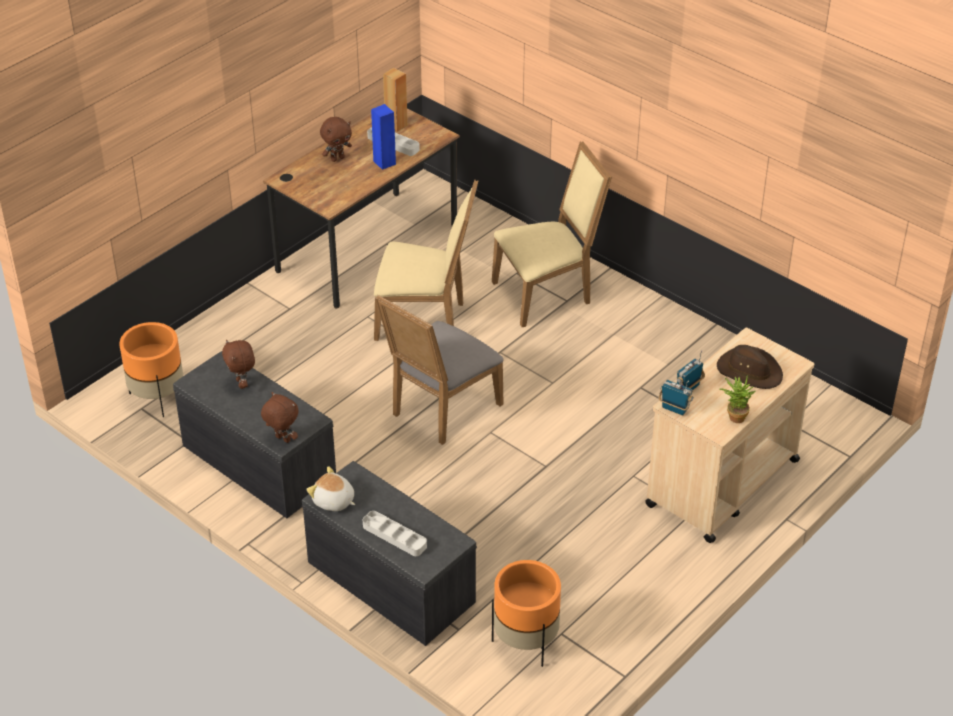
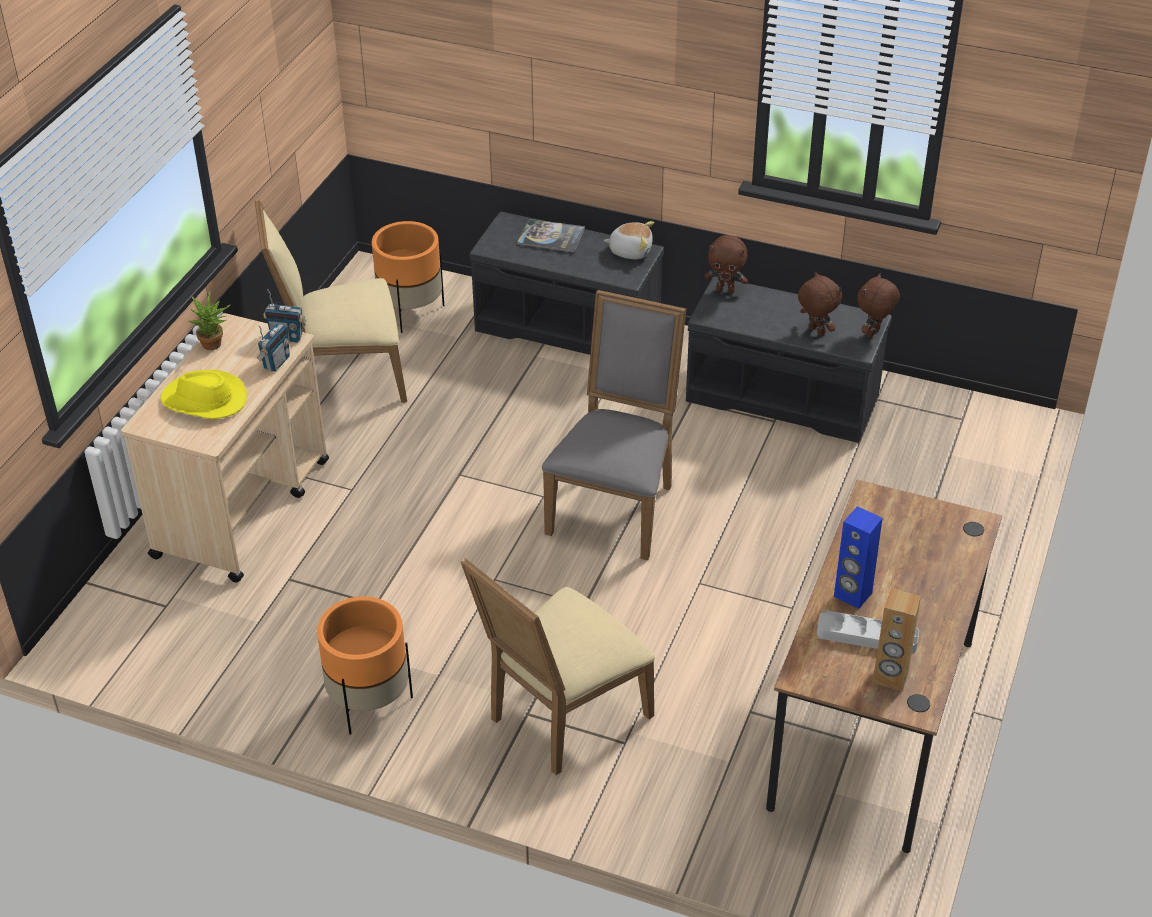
camera: 160 degrees right, 0 degrees up
(157, 397) = (956, 435): orange planter -> orange planter (369, 703)
(337, 158) = (928, 583): brown plush toy -> brown plush toy (873, 333)
(394, 536) = (551, 237): grey tray -> book
(425, 319) = (711, 625): beige chair -> beige chair (343, 378)
(749, 371) = (204, 400): brown hat -> yellow hat

